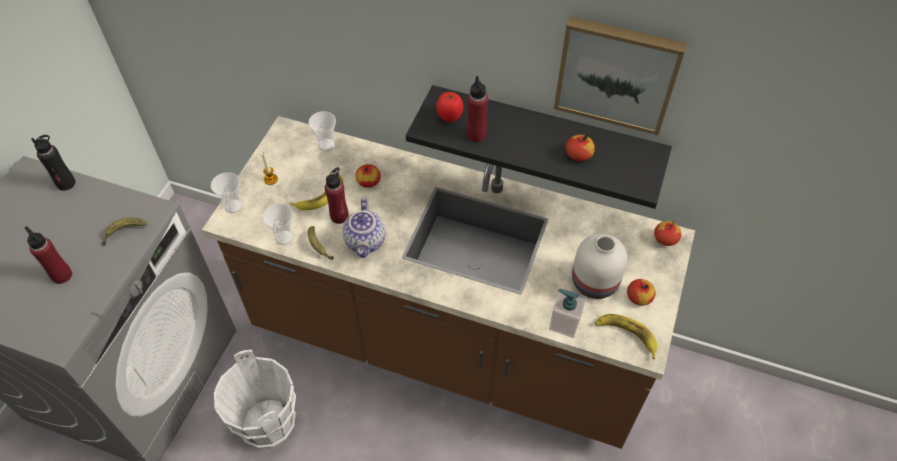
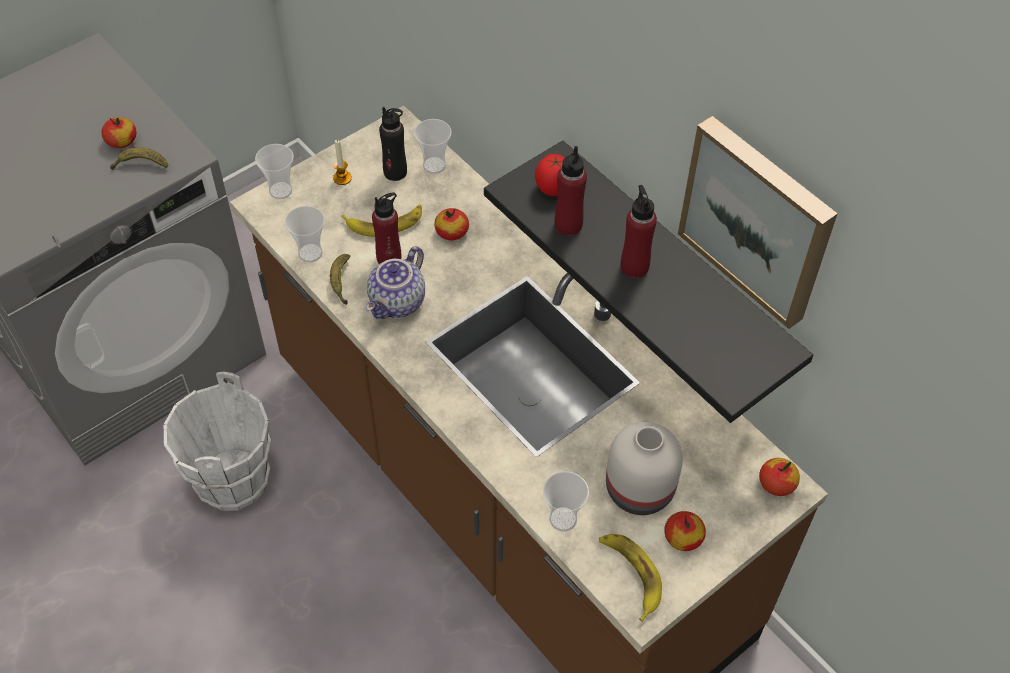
camera: 30 degrees right, 0 degrees up
(62, 275) = (51, 182): red bottle -> red bottle (634, 267)
(66, 183) = (119, 83): black bottle -> black bottle (395, 172)
(564, 323) = (563, 519): soap dispenser -> cup
(578, 155) = (678, 308): apple -> apple (122, 141)

